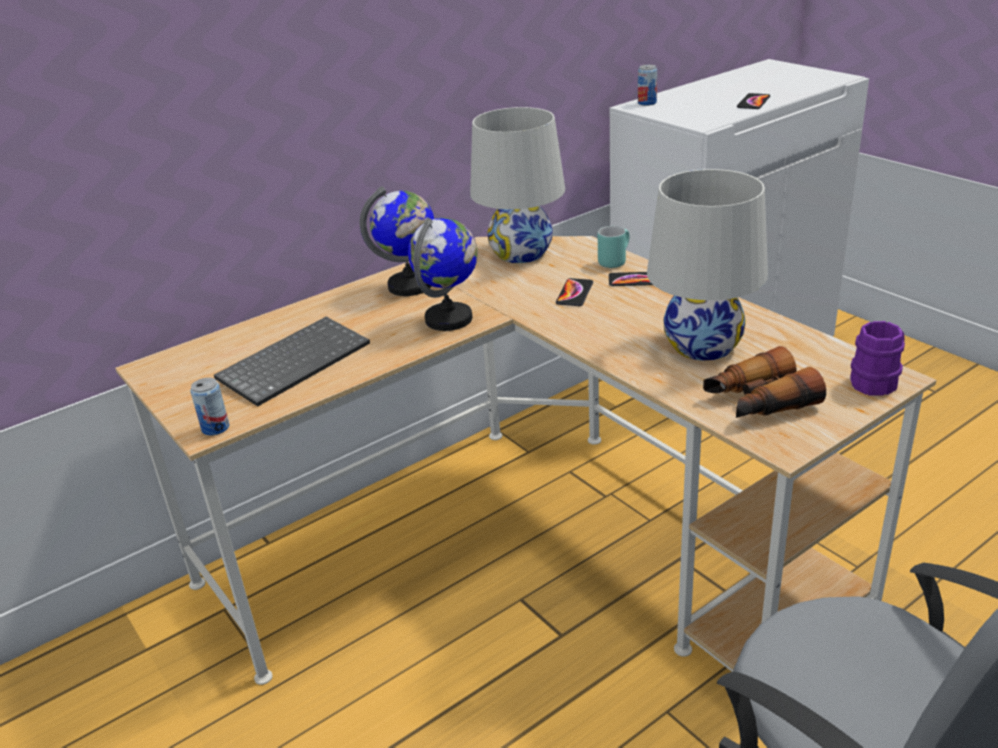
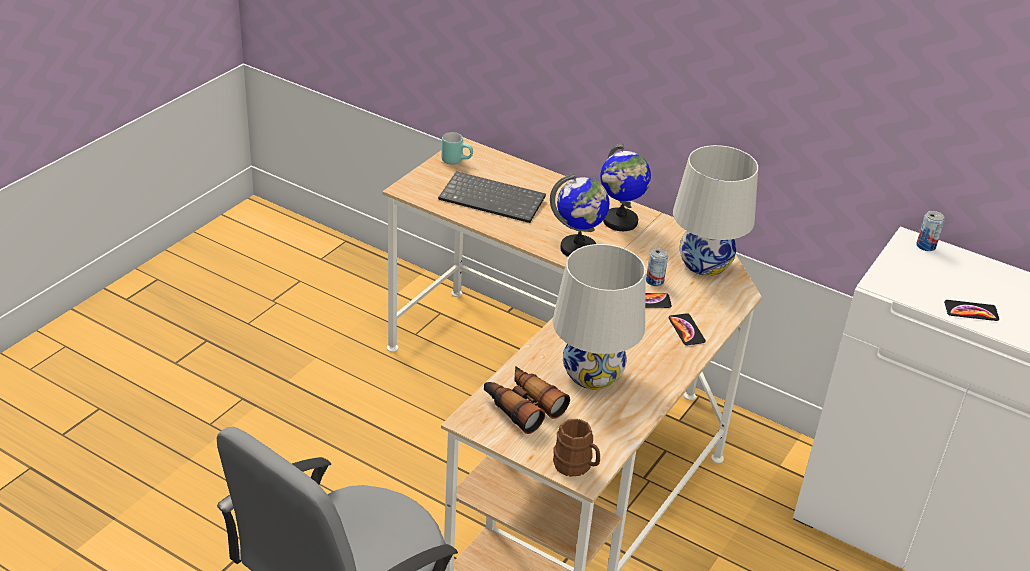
camera: 65 degrees right, 5 degrees up
(215, 428) = (410, 191): can -> can (654, 281)
(613, 260) = (717, 314): turquoise mug -> turquoise mug (457, 160)
(878, 381) = (576, 467): purple mug -> brown mug

